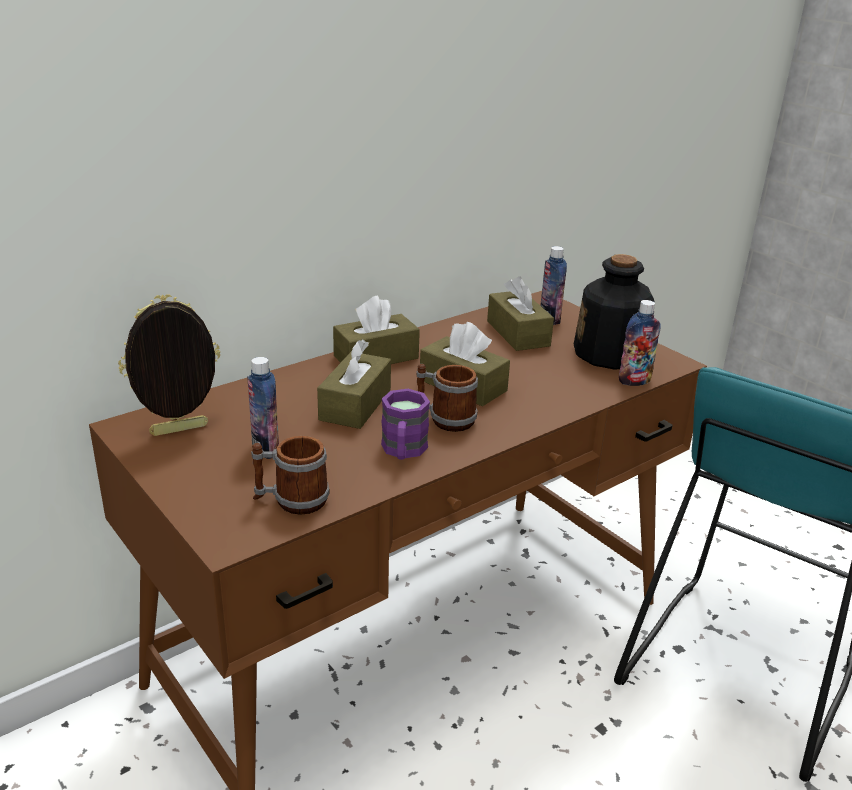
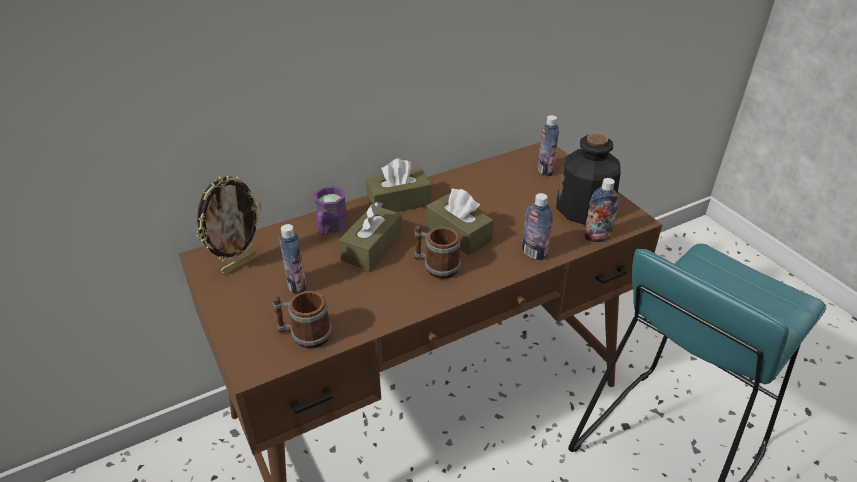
camera: 10 degrees right, 10 degrees up
(179, 431) = (239, 264): picture frame -> picture frame turned 150 degrees clockwise
(403, 451) = (397, 295): purple mug -> purple mug (330, 228)
(518, 333) = (515, 184): brown tissue box -> none
(563, 400) = (534, 253): none -> bottle

